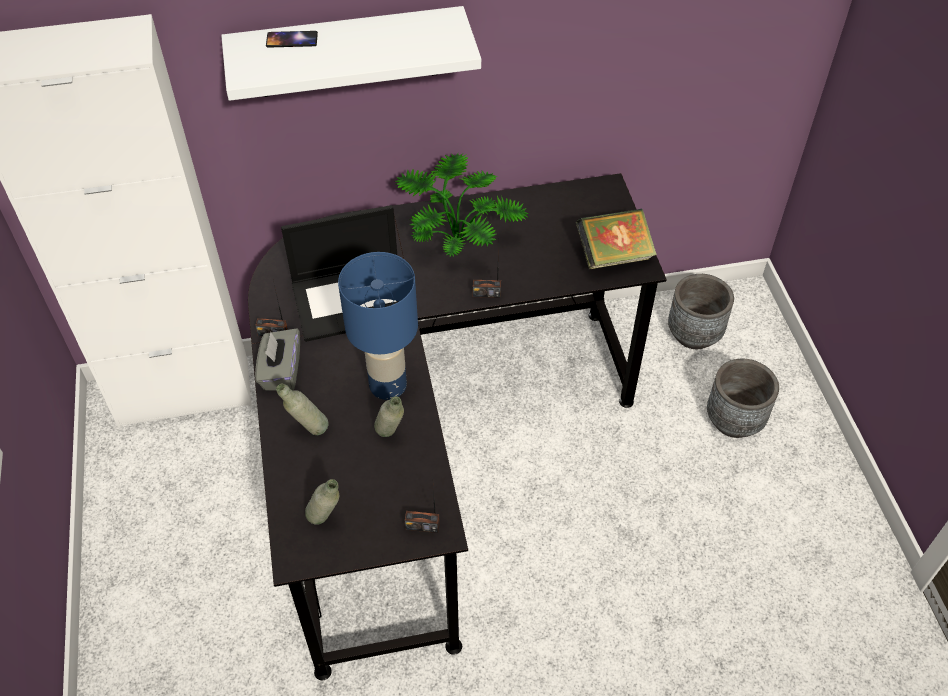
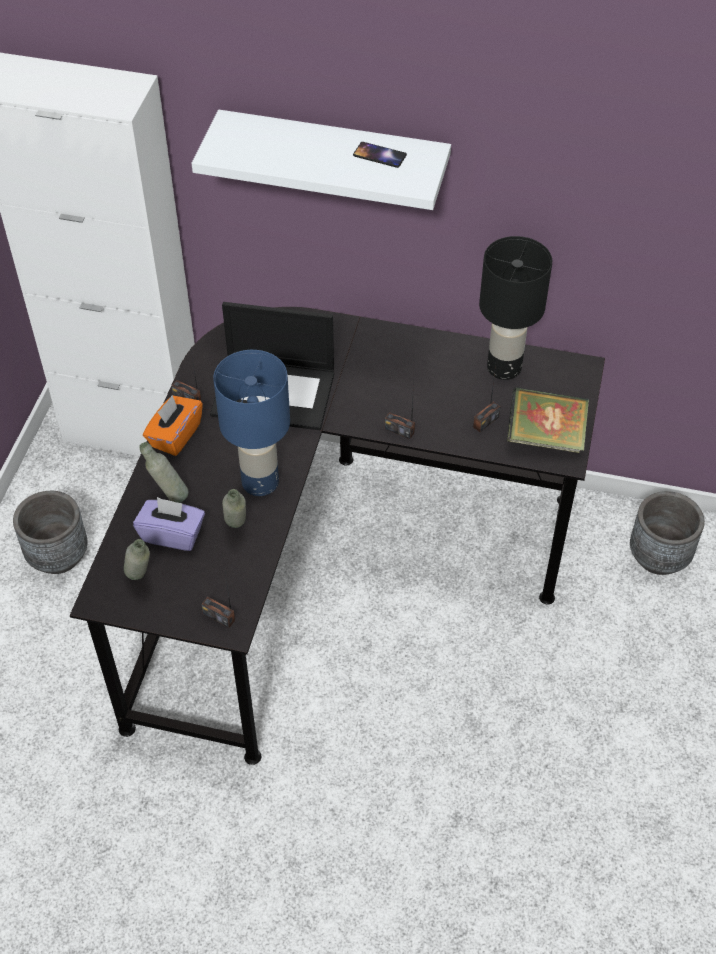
camera: 25 degrees right, 0 degrees up
(281, 372) = (175, 436): grey tissue box -> orange tissue box
(292, 40) = (275, 132): phone -> phone (379, 155)
(332, 465) = (172, 534): none -> purple tissue box
(459, 239) = (404, 370): potted plant -> none
(544, 208) = (505, 367): none -> black table lamp
(556, 260) = (485, 421): none -> radio
(734, 420) = (650, 659): grey planter -> grey planter (58, 556)

